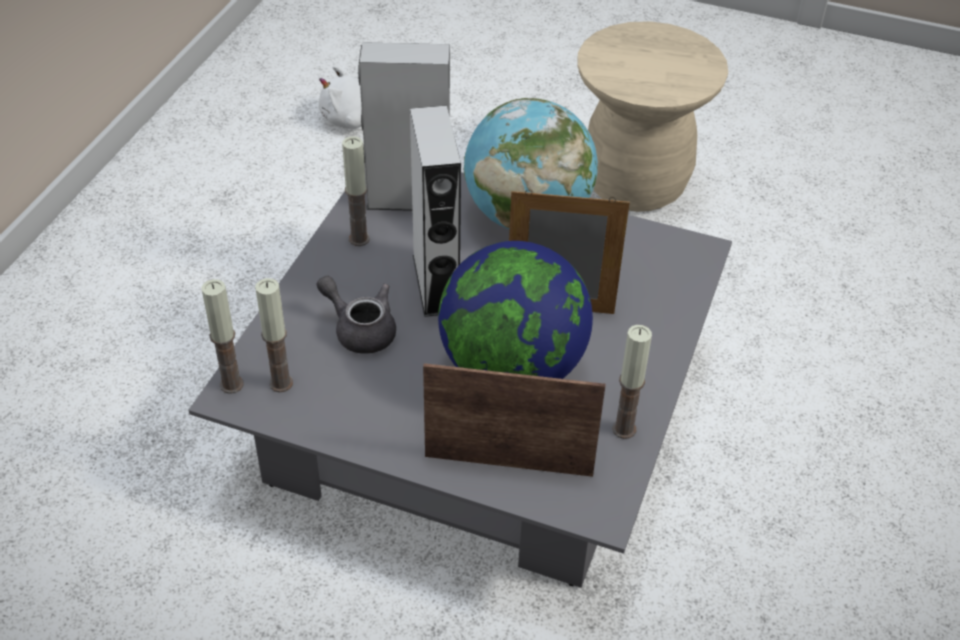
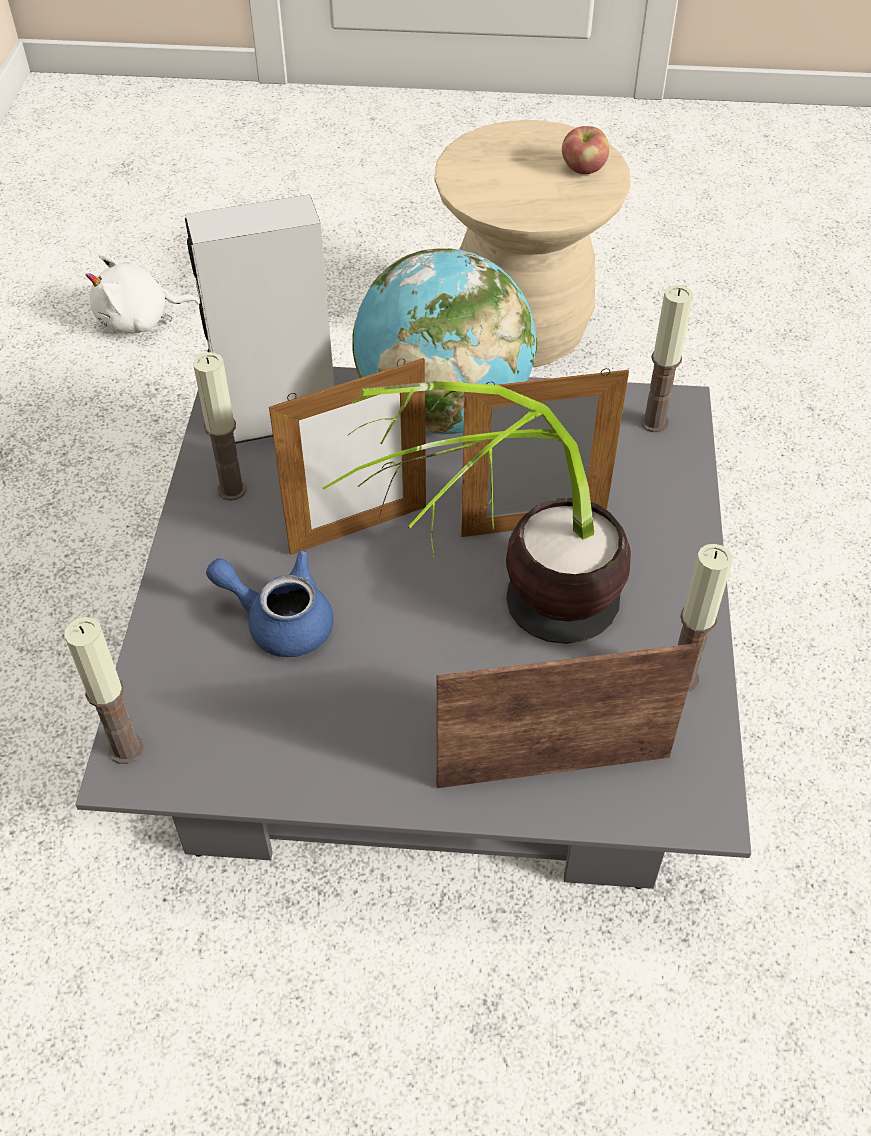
camera: 15 degrees left, 5 degrees up
(281, 383) = (197, 729): candle -> candle (654, 422)
(360, 329) = (280, 621): grey teapot -> blue teapot
(436, 283) = (358, 529): grey speaker -> picture frame
(512, 369) = (504, 629): globe -> potted plant
(692, 66) = (583, 169): none -> apple

